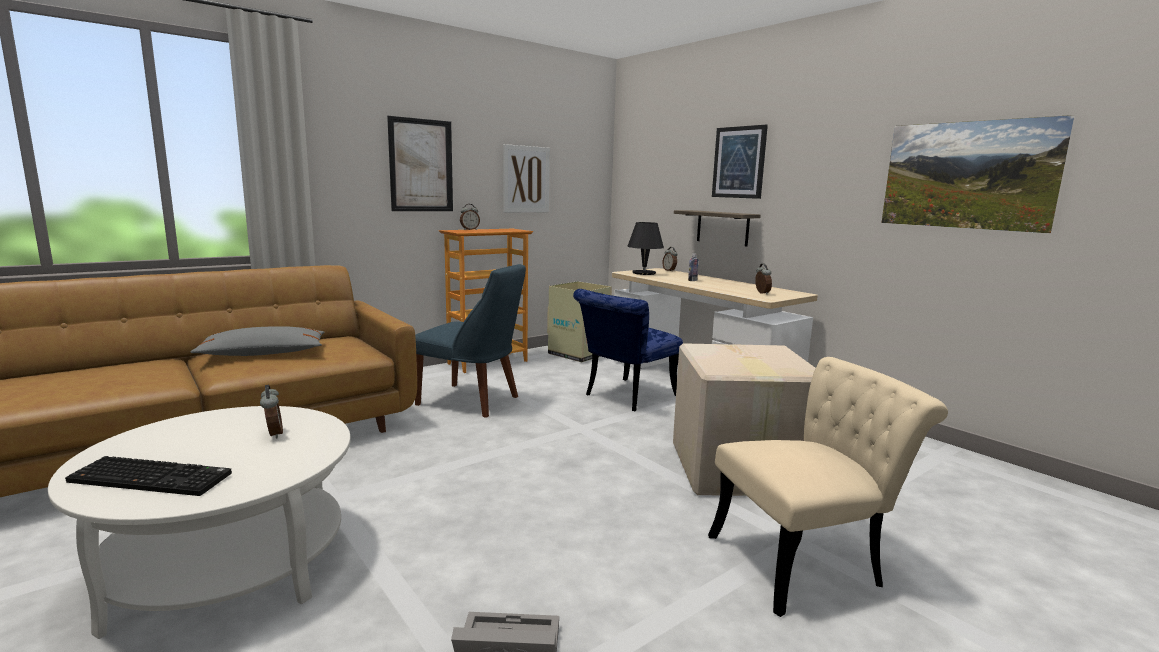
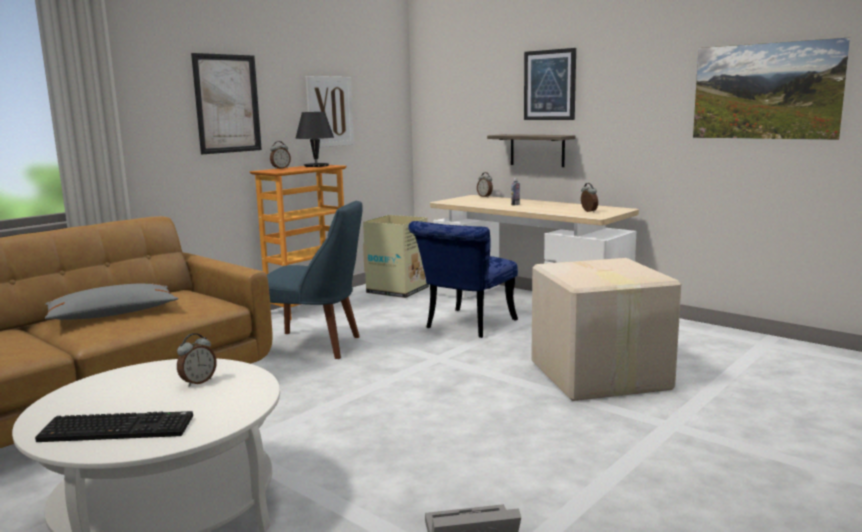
camera: 10 degrees left, 0 degrees up
(273, 434) = (198, 382): alarm clock -> alarm clock turned 75 degrees clockwise
(644, 273) = (462, 201): black table lamp -> black table lamp (316, 165)
(806, 561) = (685, 439): beige chair -> none

